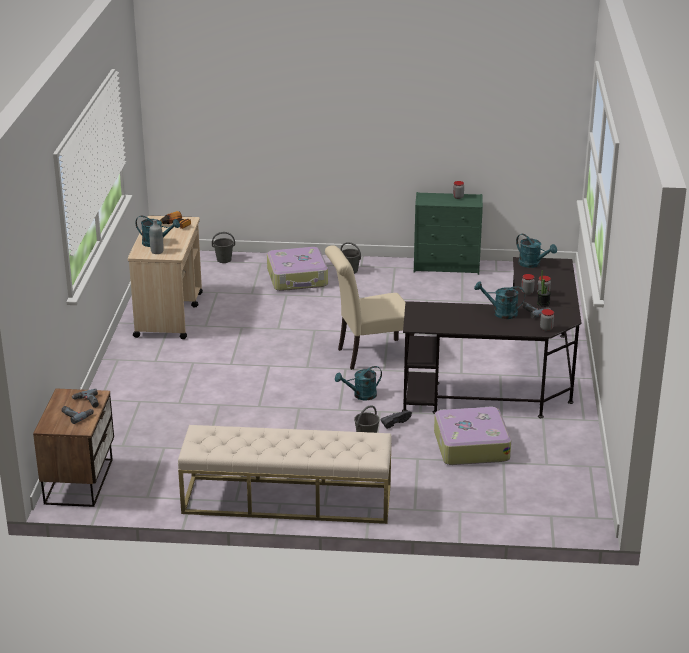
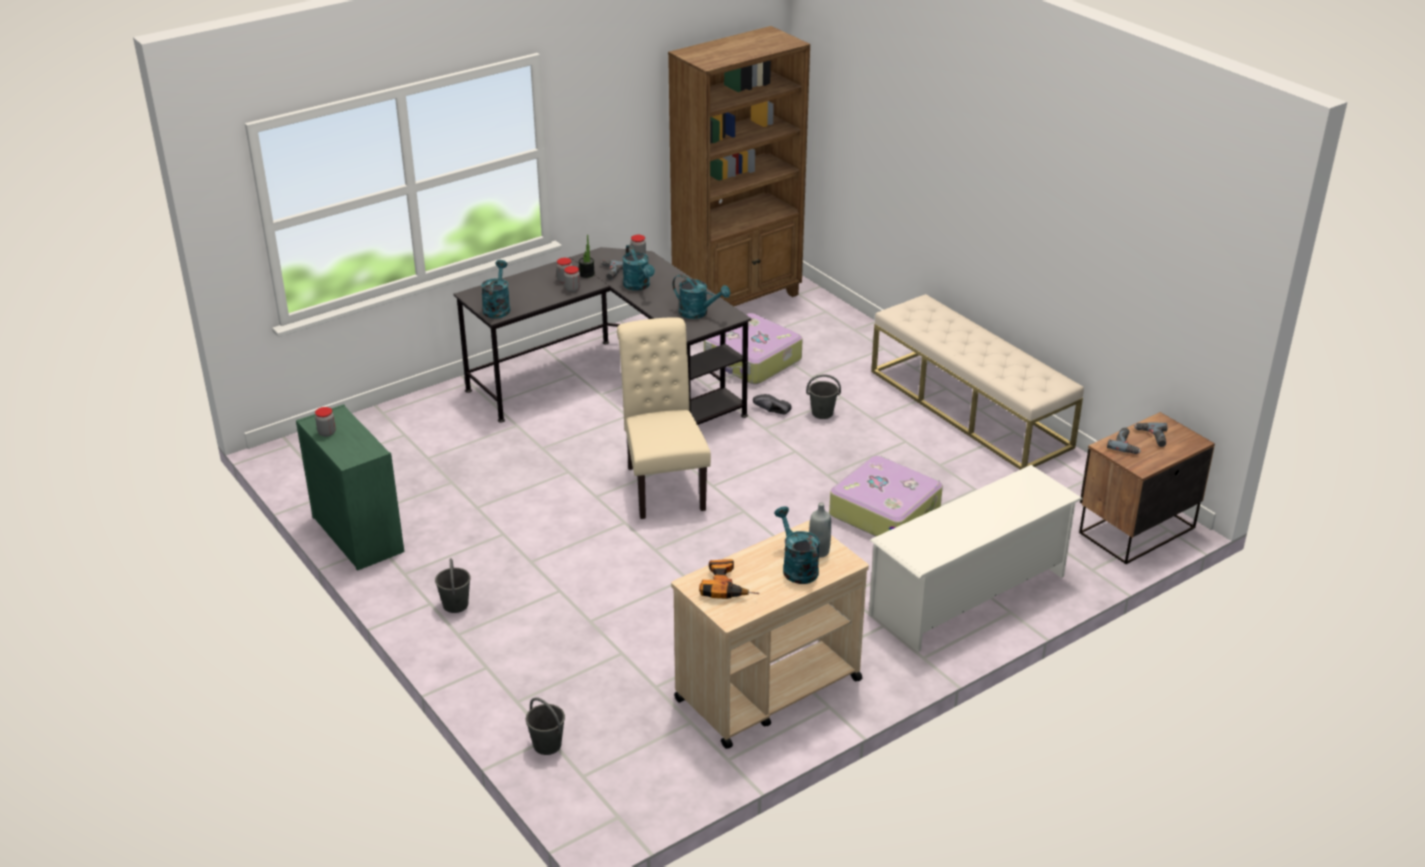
camera: 130 degrees left, 5 degrees up
(132, 395) = (969, 595): none -> white shoe rack
(298, 278) = (529, 638): suitcase -> suitcase (884, 511)
(361, 395) = (752, 451): turquoise watering can -> turquoise watering can (698, 313)
(369, 355) = (663, 484): beige chair -> beige chair turned 135 degrees counterclockwise
(573, 482) = (738, 300): none -> brown bookcase

